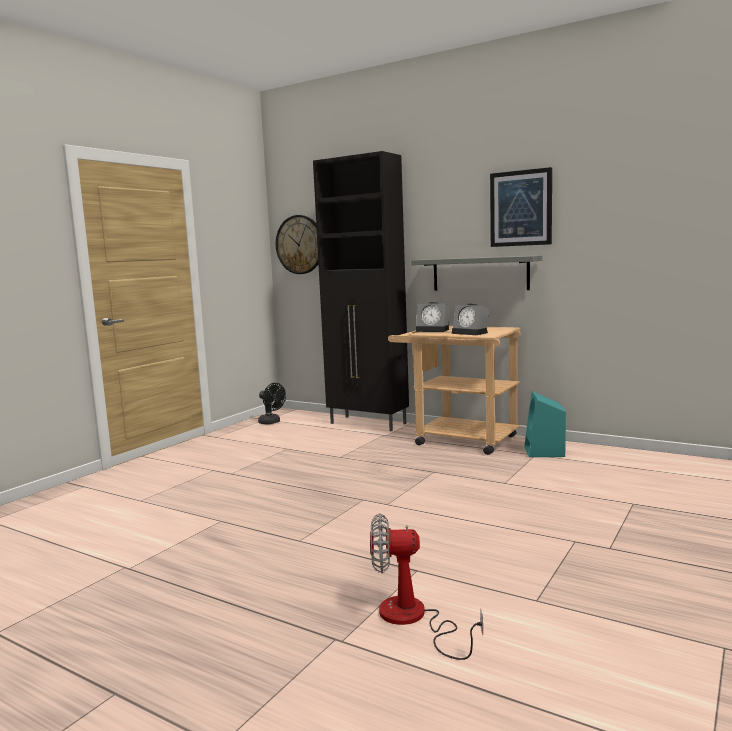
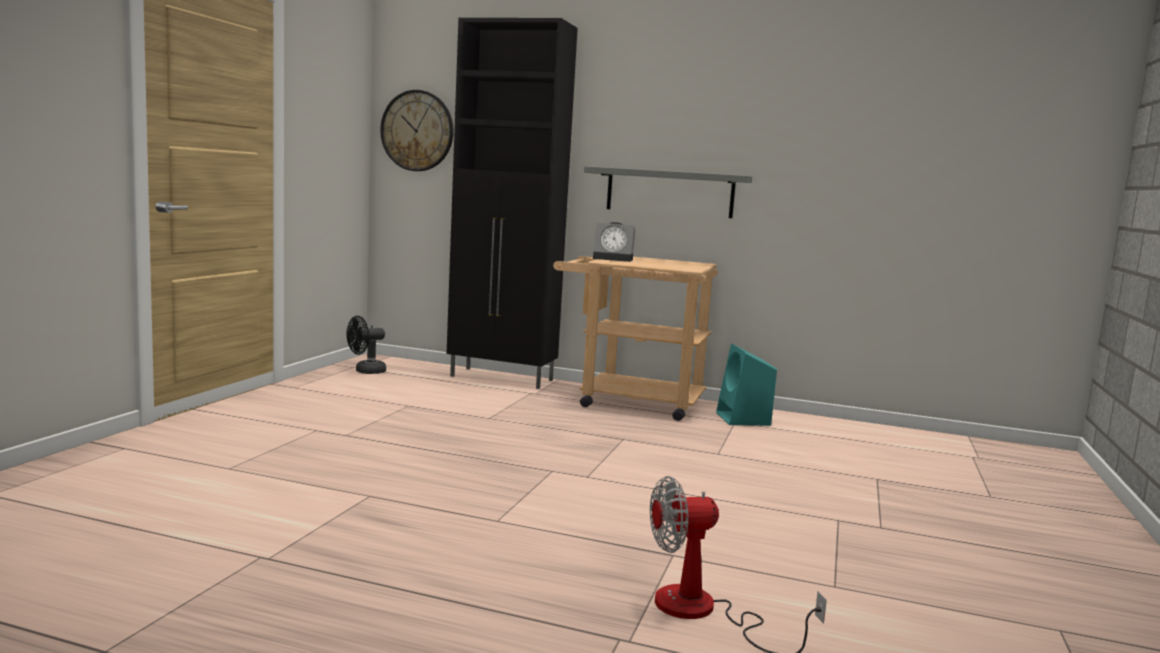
camera: 15 degrees left, 0 degrees up
(272, 422) = (365, 371): black fan -> black fan turned 120 degrees clockwise
(471, 333) = (666, 265): alarm clock -> none
(521, 208) = (730, 115): picture -> none

